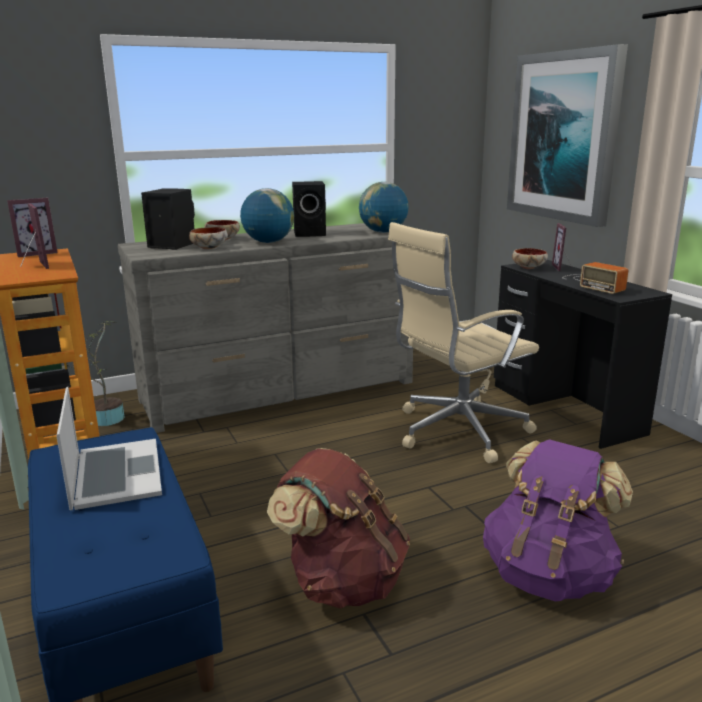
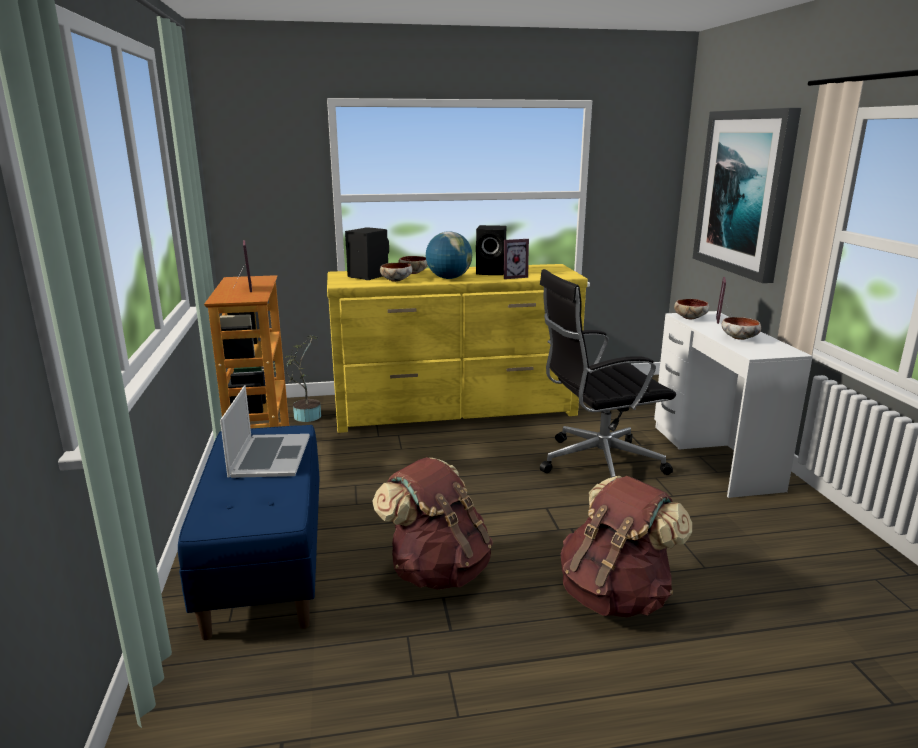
camera: 15 degrees right, 0 degrees up
(36, 253) = (251, 278): picture frame -> picture frame (513, 277)
(280, 391) = (456, 410): grey dresser -> yellow dresser
(383, 232) = (557, 274): globe -> none
(457, 431) = (597, 464): beige office chair -> black office chair
(548, 575) = (615, 596): purple backpack -> brown backpack
(565, 408) = (714, 457): black desk -> white desk
(592, 283) = (740, 338): radio -> bowl

